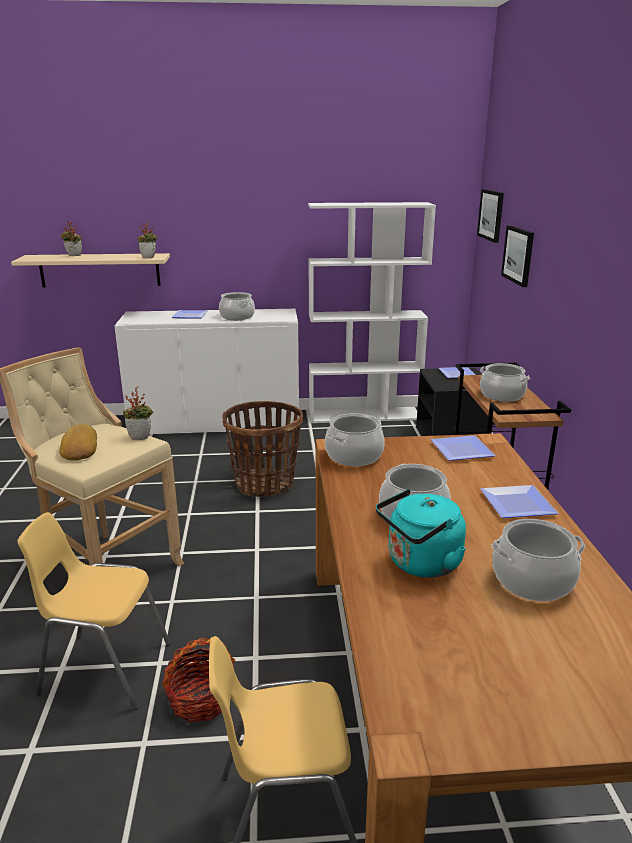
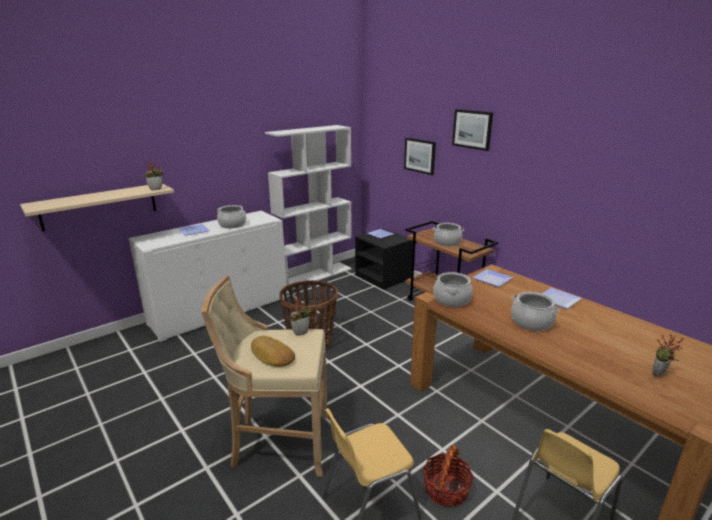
camera: 35 degrees left, 0 degrees up
(73, 256) = (78, 197): potted plant -> potted plant (659, 375)
(420, 564) = (575, 346): turquoise kettle -> none
(491, 215) = (381, 131): picture -> picture (472, 129)
(532, 580) = (620, 334): cooking pot -> none

